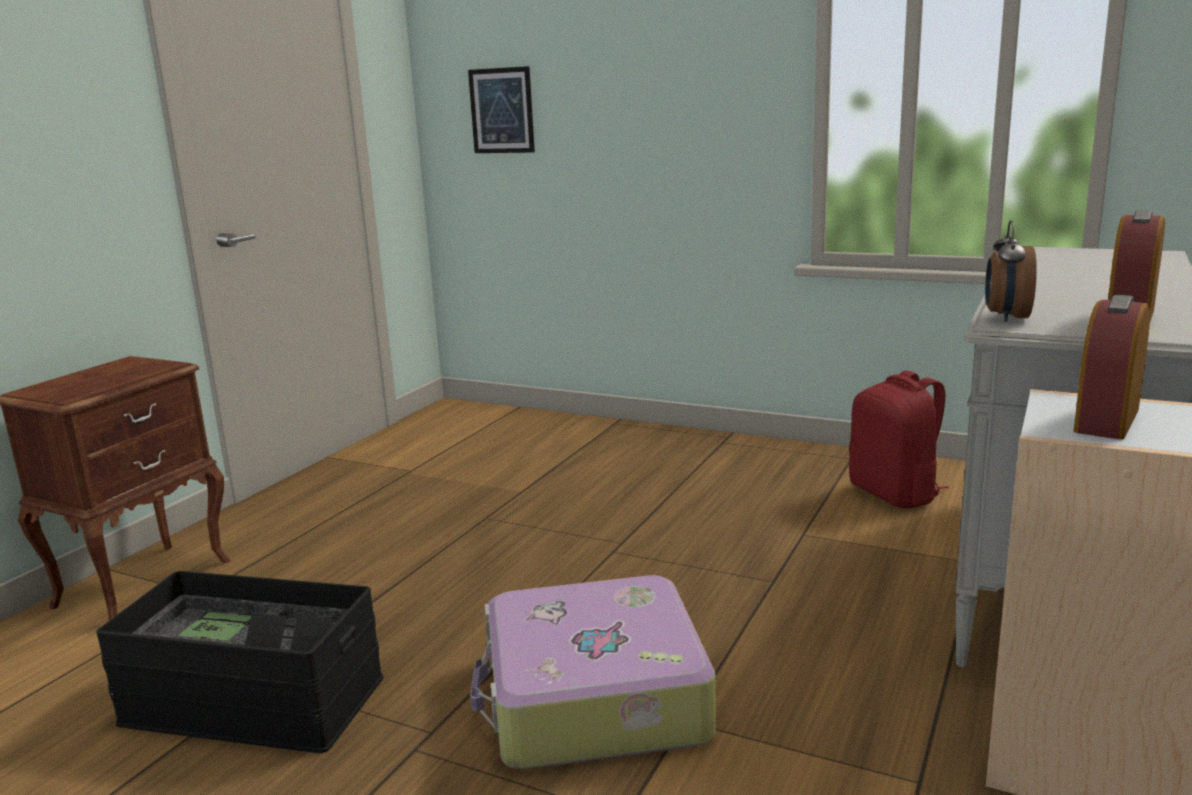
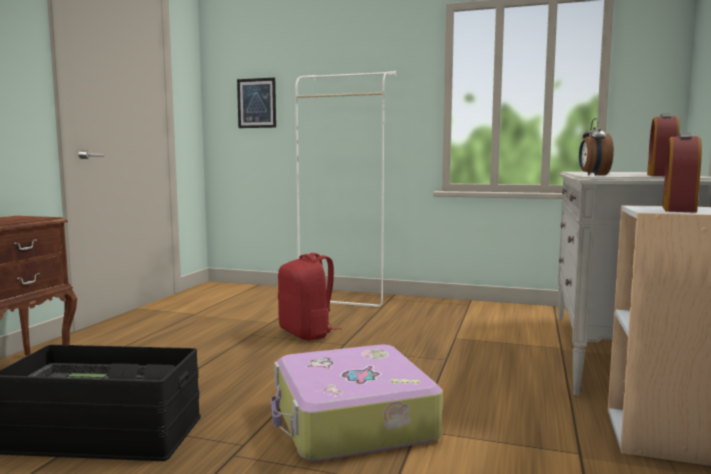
camera: 10 degrees left, 10 degrees down
(653, 440) = (347, 298): none -> white clothes rack
(896, 494) = (501, 319): red backpack -> red backpack (307, 333)

